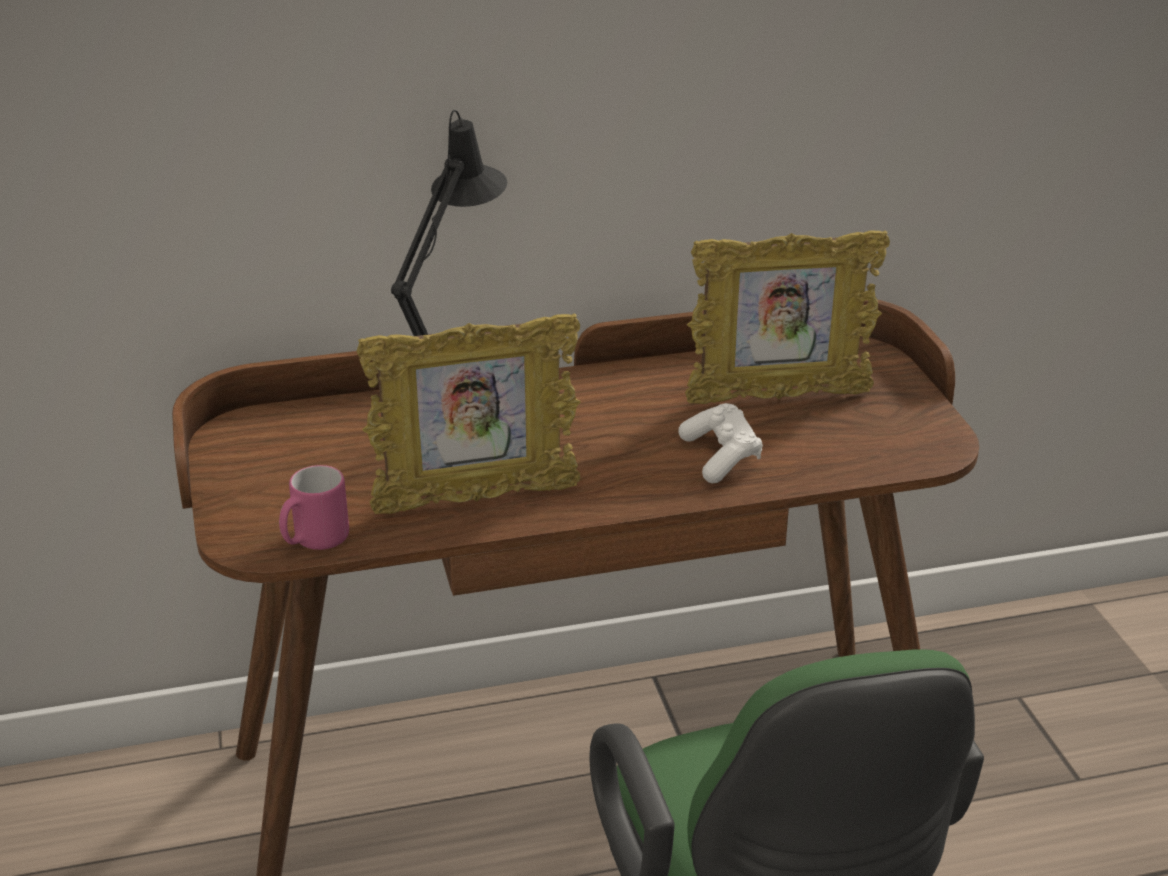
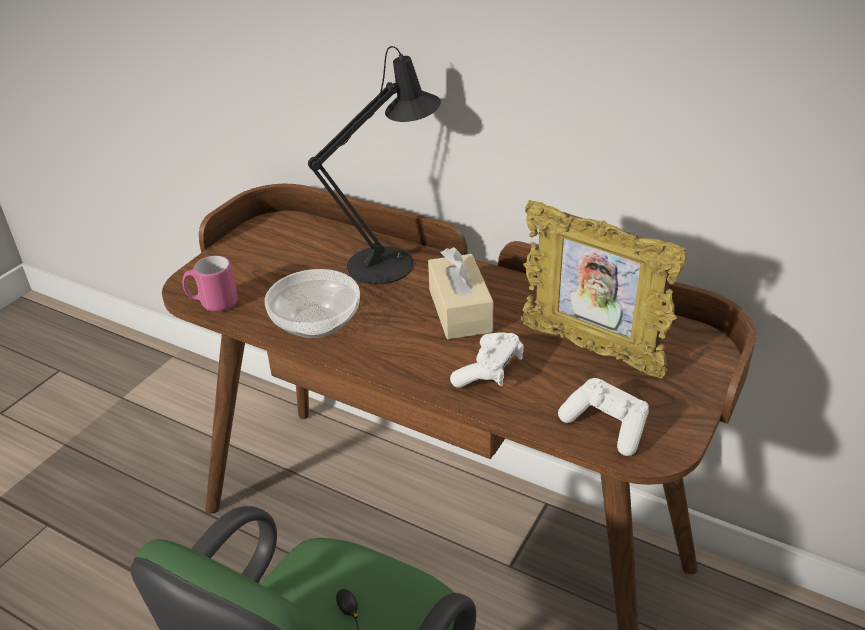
camera: 45 degrees right, 5 degrees up
(476, 499) = (317, 322): picture frame -> bowl
(607, 421) = (460, 310): none -> beige tissue box
(880, 448) = (606, 426): none -> white game controller

